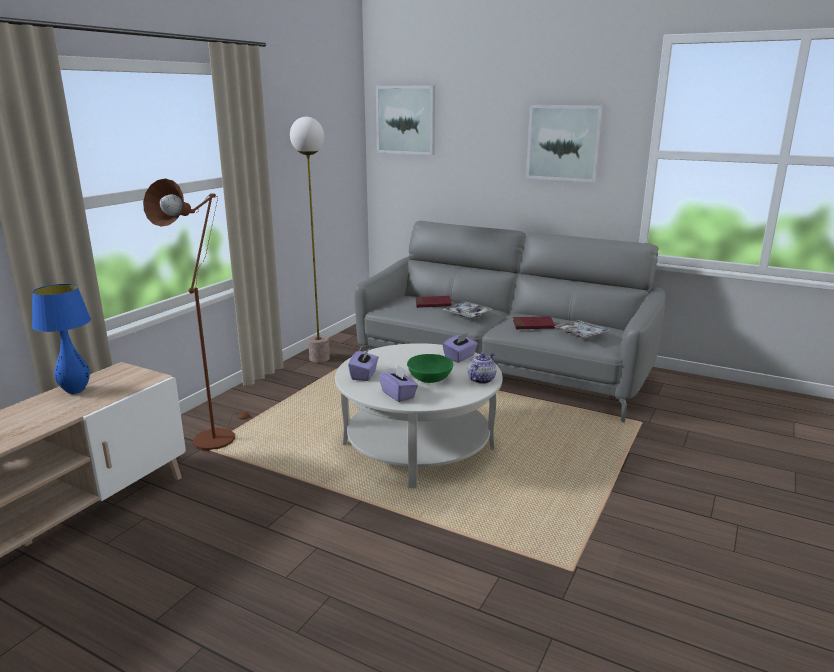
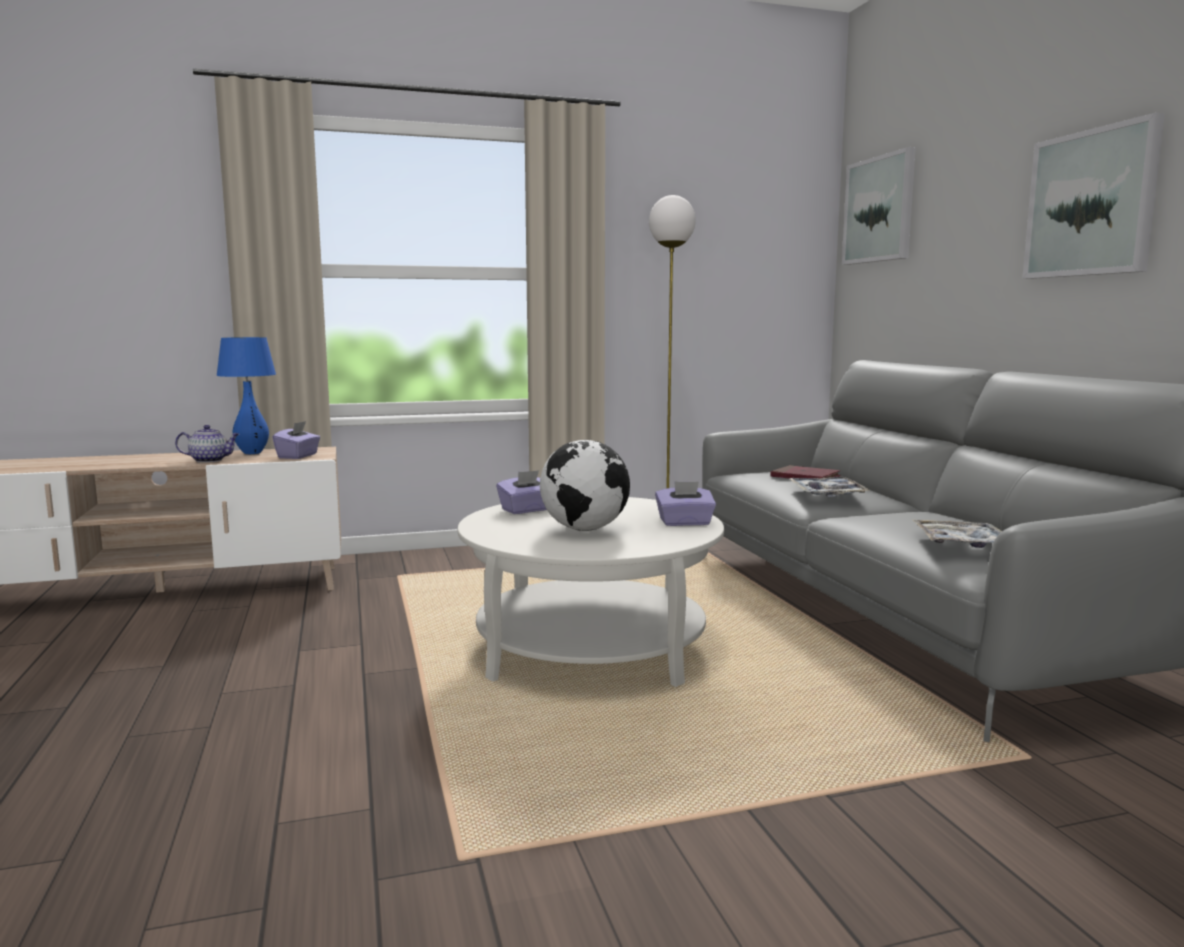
camera: 45 degrees right, 10 degrees down
(217, 436) = (428, 571): brown floor lamp -> none
(398, 395) = (508, 531): purple tissue box -> purple tissue box (298, 456)
(430, 379) = (585, 529): green bowl -> globe
(481, 379) = (645, 545): teapot -> teapot (210, 460)
(533, 325) = (899, 519): red book -> none

